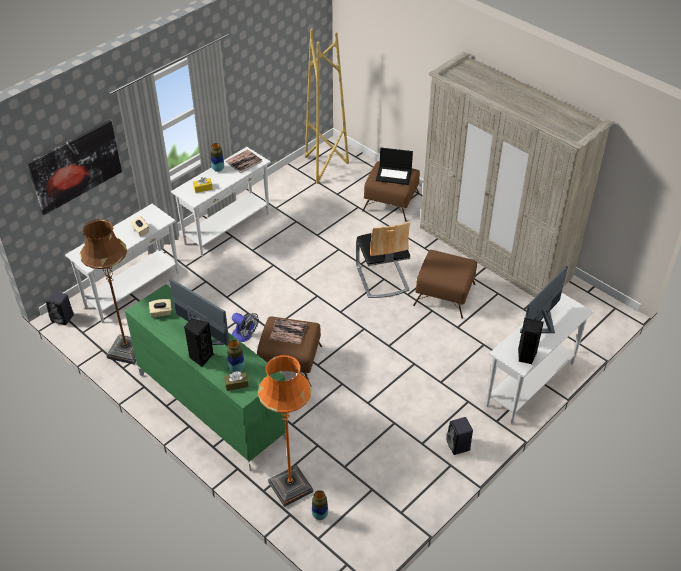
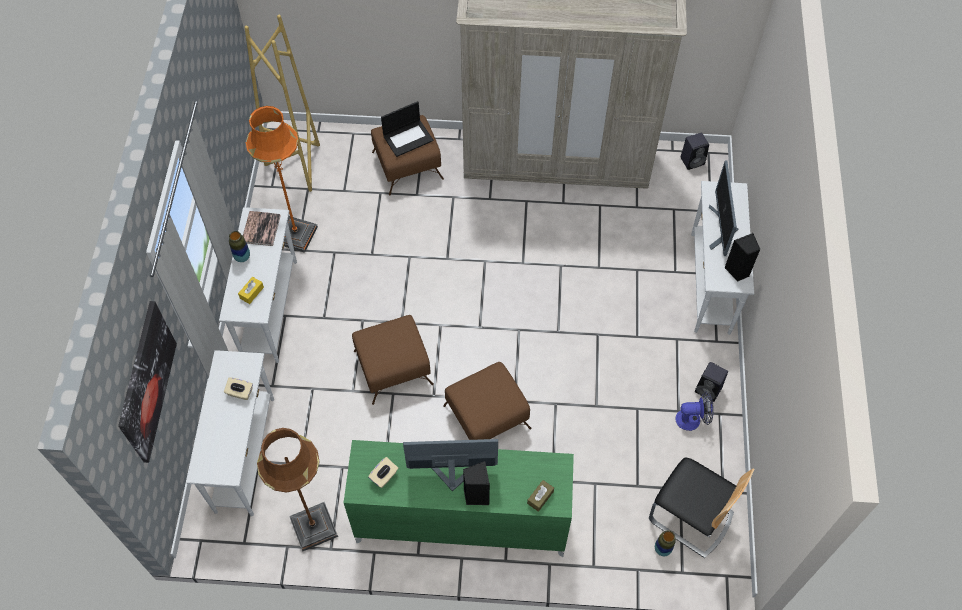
camera: 40 degrees left, 15 degrees up
(63, 318) = (204, 543): black speaker -> black speaker (693, 160)
(236, 368) = (522, 480): vase -> none
(244, 336) = (416, 421): fan -> fan (692, 419)
(288, 332) = (485, 393): book -> none
(290, 486) = (612, 543): orange floor lamp -> orange floor lamp (296, 235)
(382, 278) = (482, 261): chair -> chair (691, 517)
(445, 295) = (556, 239): brown ottoman -> brown ottoman (394, 367)

